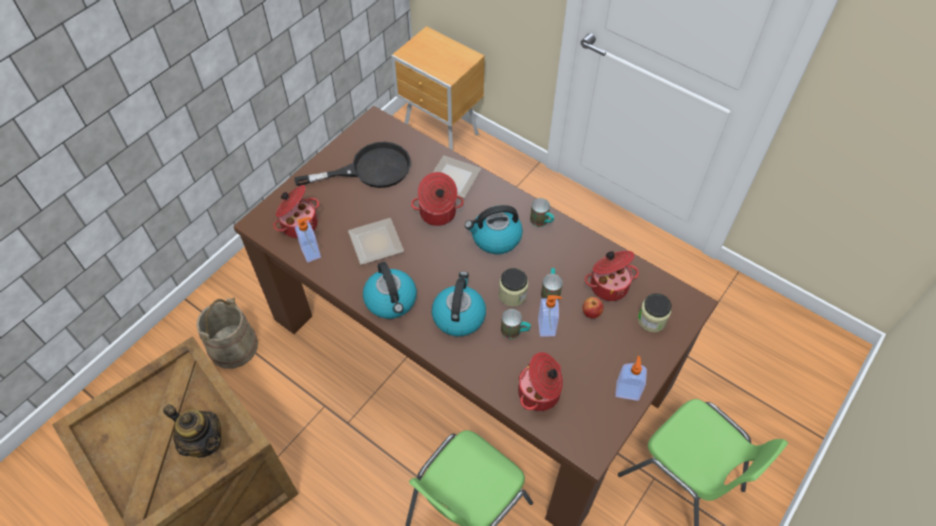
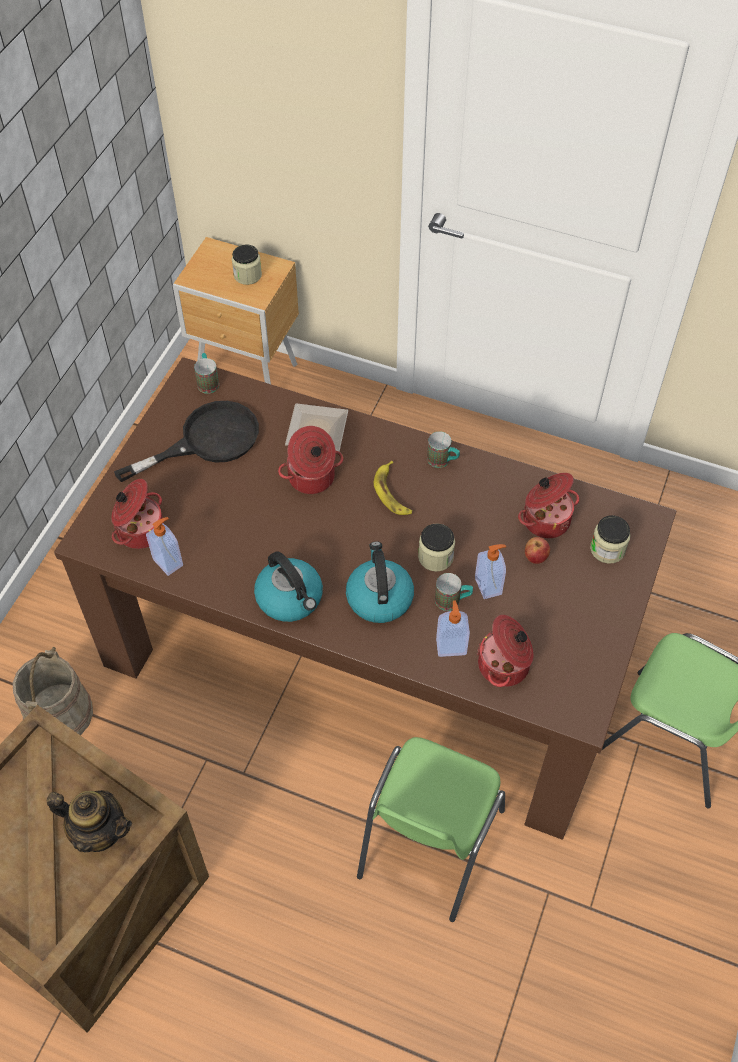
camera: 15 degrees left, 0 degrees up
(378, 244) = (249, 532): plate -> none
(447, 58) = (247, 275): none -> jar
(495, 238) = (392, 493): kettle -> banana
(550, 291) = (479, 543): mug -> mug (208, 381)
(627, 390) = (604, 638): soap dispenser -> soap dispenser (451, 646)

